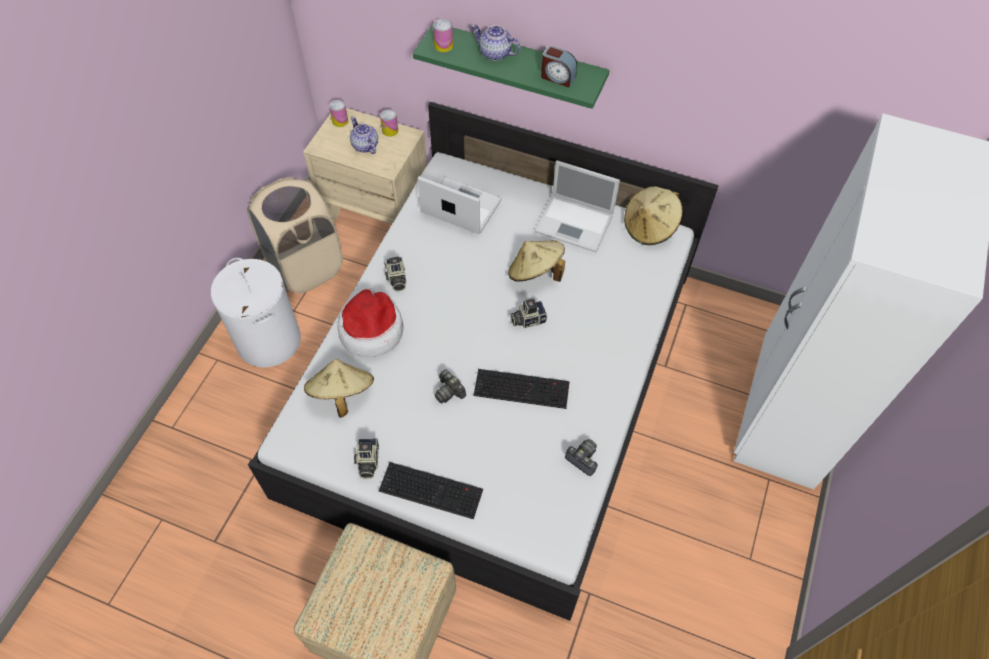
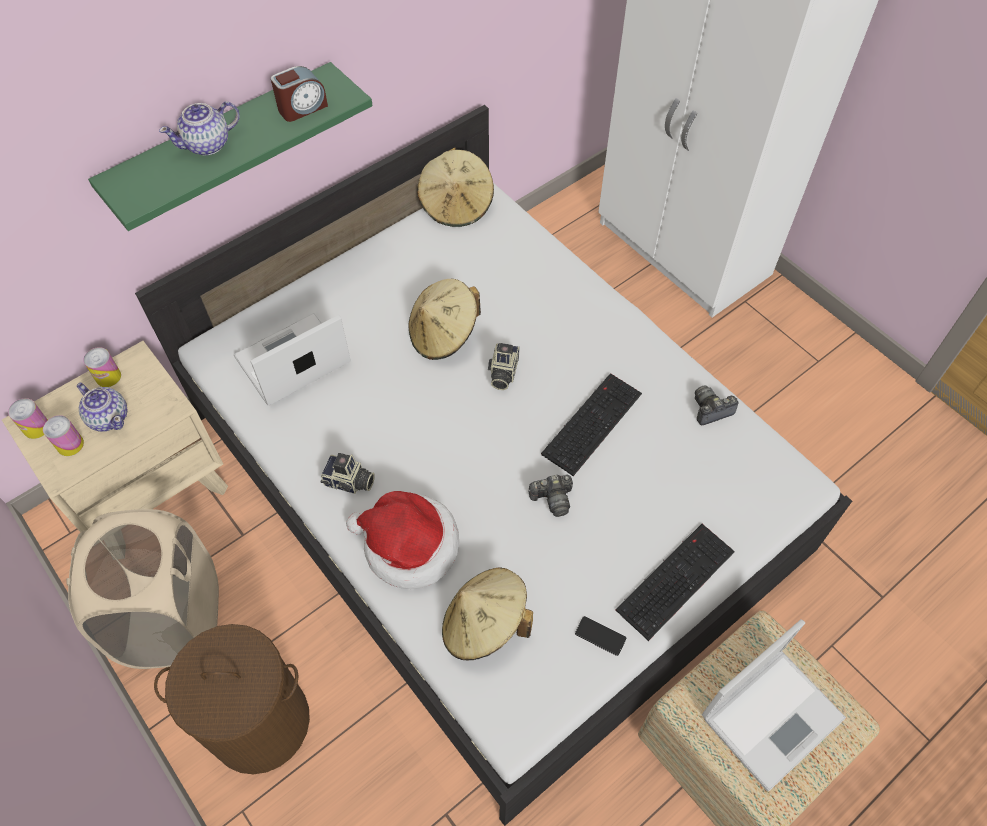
camera: 60 degrees left, 0 degrees up
(269, 341) = (260, 722): white laundry basket -> brown laundry basket
(365, 146) = (109, 417): teapot -> teapot turned 135 degrees counterclockwise
(367, 462) = (600, 636): camera -> phone
(443, 46) = (143, 187): can -> can (70, 444)
(575, 223) = (402, 265): laptop -> laptop (773, 714)

